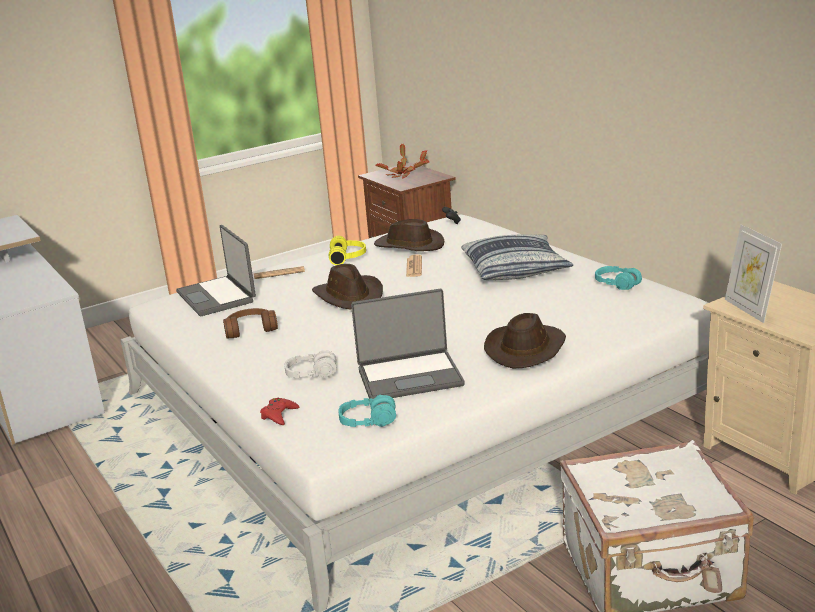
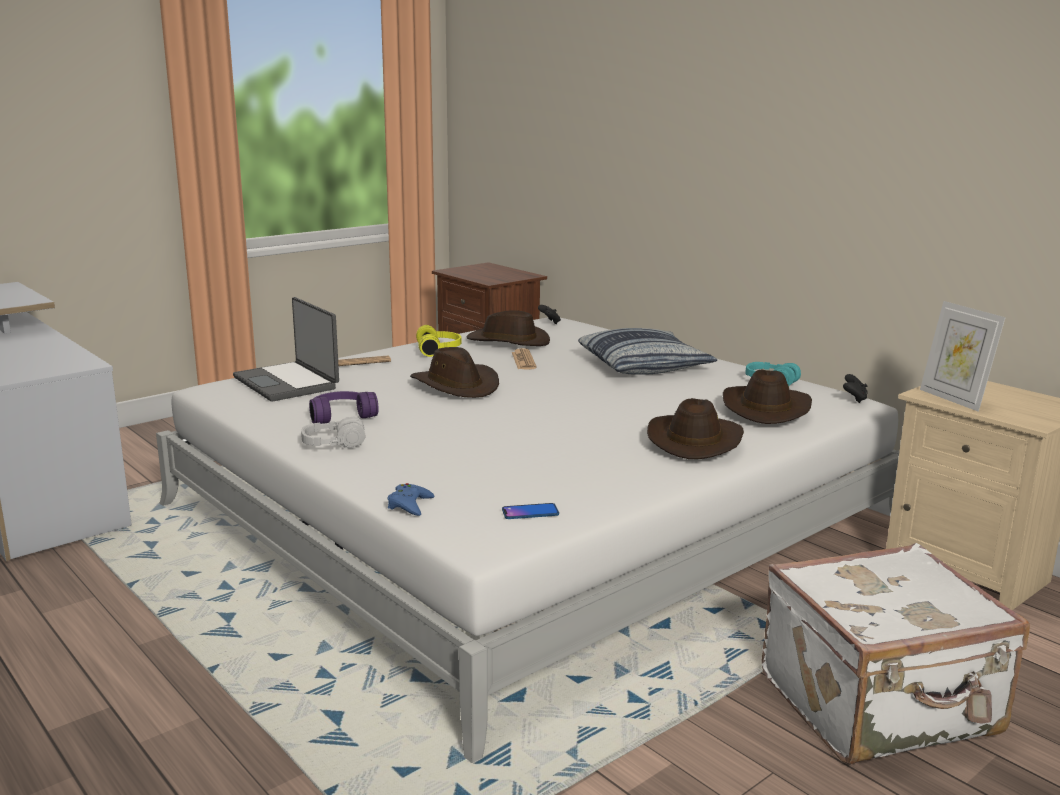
camera: 10 degrees left, 5 degrees down
(250, 329) = (341, 415): brown headphones -> purple headphones
(279, 415) = (410, 505): red game controller -> blue game controller
(311, 374) = (437, 462): grey headphones -> grey headphones (334, 444)
(368, 421) = (530, 512): turquoise headphones -> phone
(403, 174) = (485, 271): potted plant -> none
(410, 376) = (564, 466): laptop -> none
(599, 313) = (765, 408): none -> brown hat
(683, 301) = (854, 399): none -> black game controller

